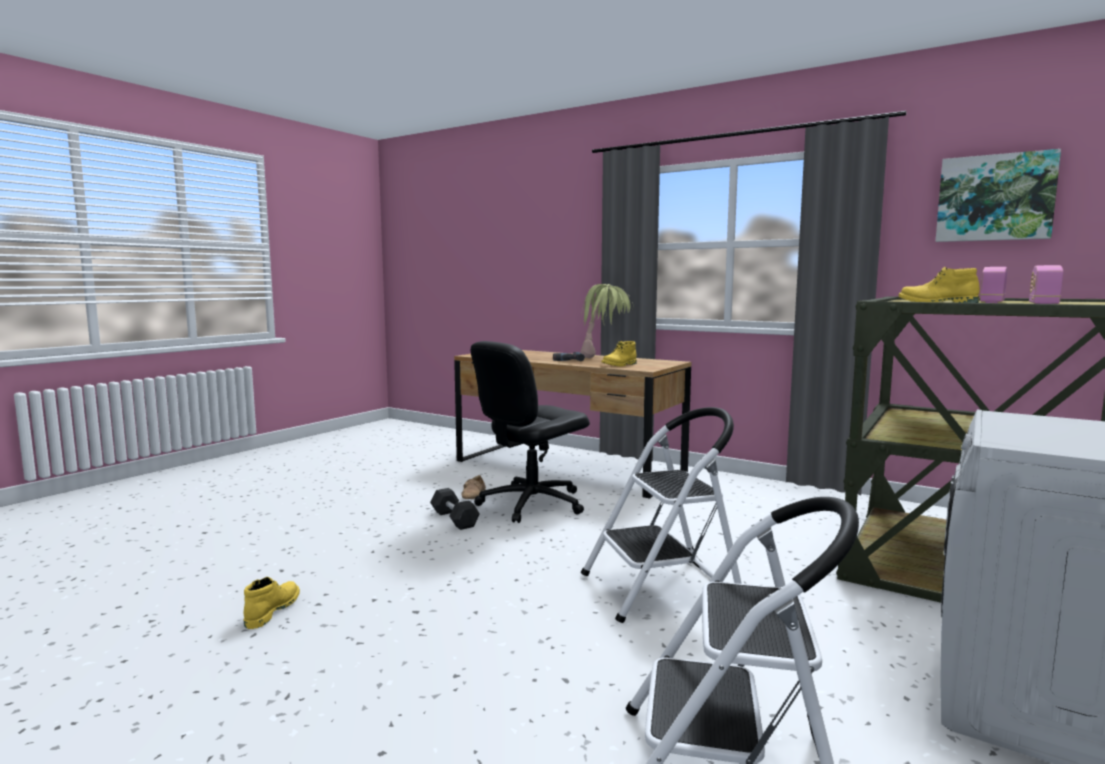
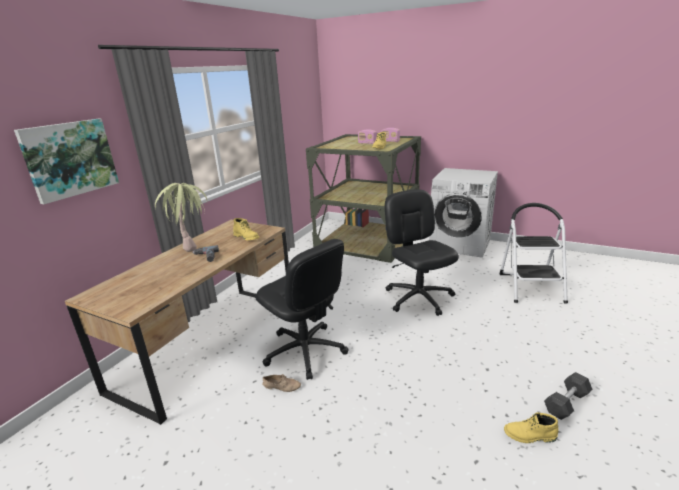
camera: 95 degrees left, 15 degrees up
(454, 519) = (344, 385): grey dumbbell -> grey dumbbell (566, 403)
(665, 588) = (419, 297): step ladder -> black office chair
(995, 198) = (296, 95): picture -> picture (70, 159)

